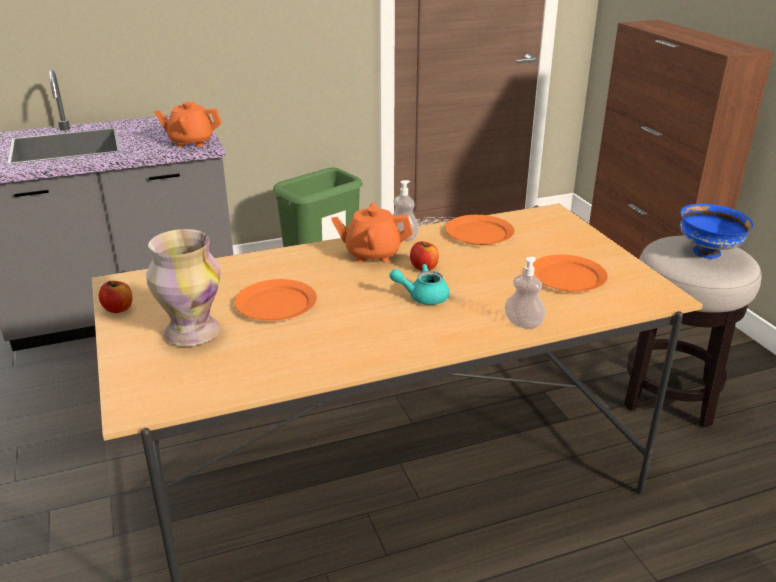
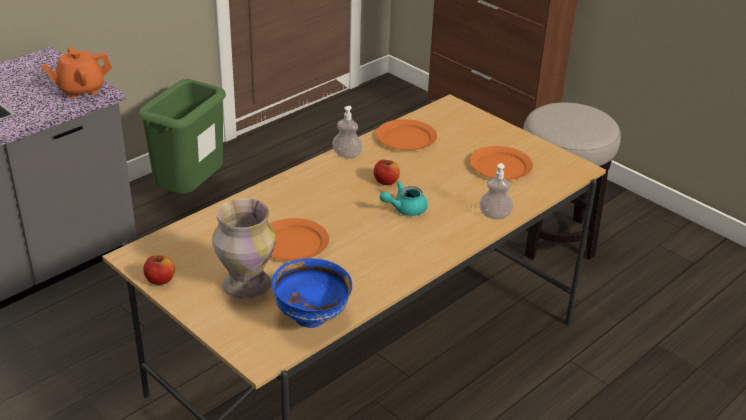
camera: 25 degrees left, 5 degrees up
(372, 254) = (334, 177): orange teapot -> none
(708, 253) = (577, 118): blue bowl -> blue bowl (312, 317)

